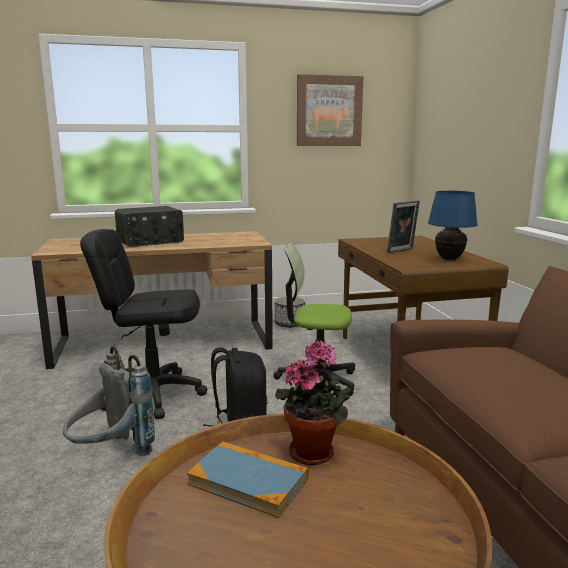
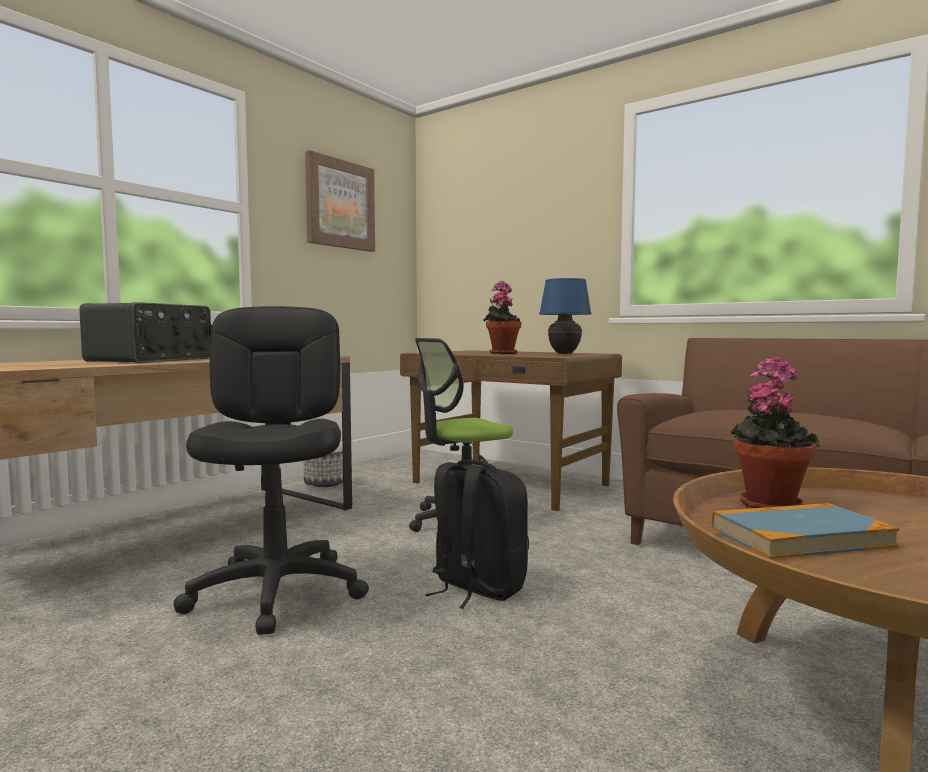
camera: 40 degrees left, 10 degrees down
(111, 455) = (357, 678): grey backpack -> none
(153, 394) = (277, 592): black office chair -> black office chair turned 120 degrees clockwise
(401, 251) = (502, 353): picture frame -> potted plant

